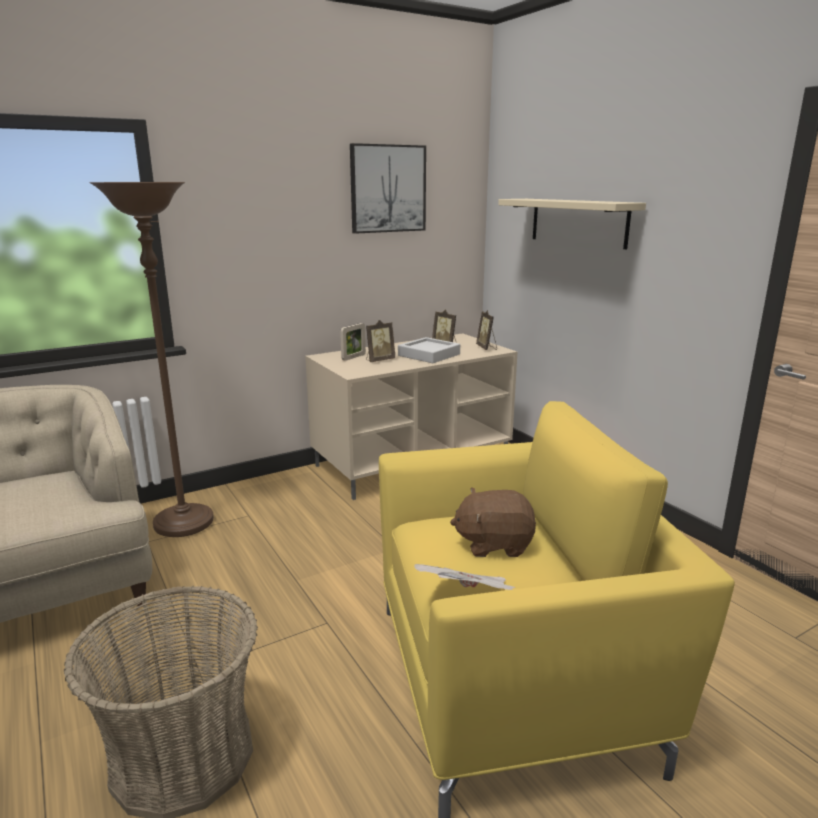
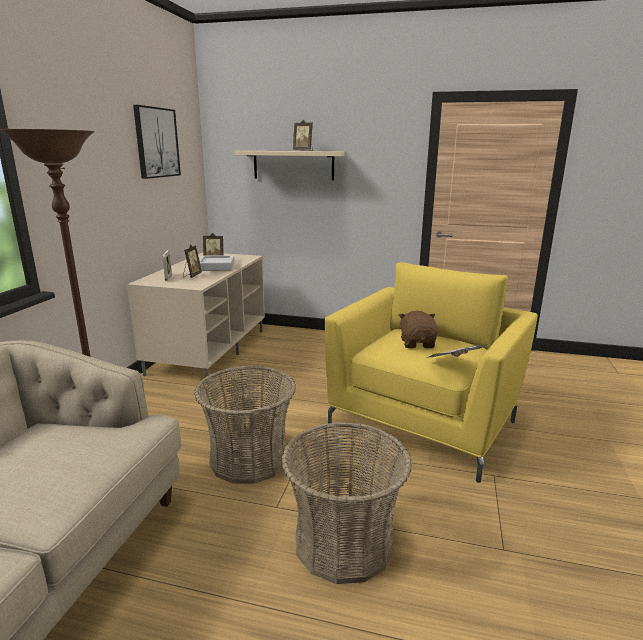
camera: 45 degrees left, 0 degrees up
(259, 602) = (249, 458): none -> basket
(487, 348) = (241, 257): picture frame -> picture frame (303, 151)
(494, 544) = (417, 343): brown plush toy -> brown plush toy turned 135 degrees clockwise

